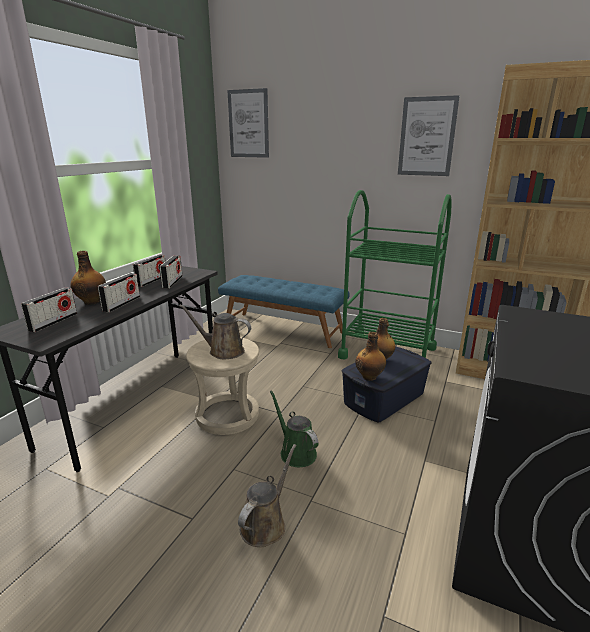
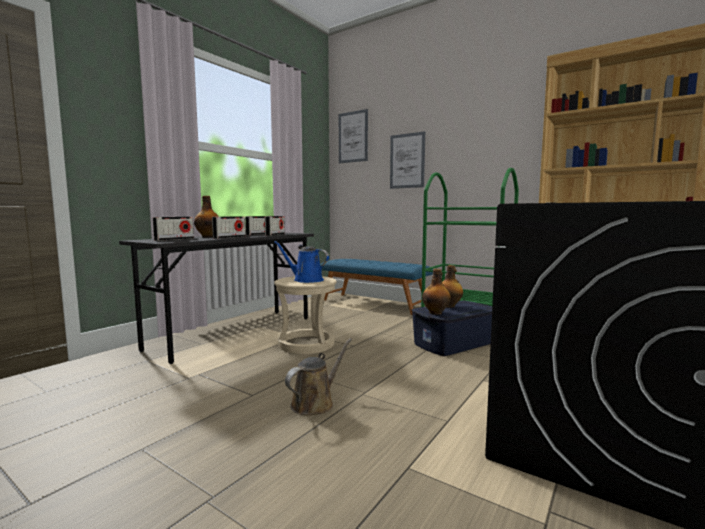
camera: 10 degrees right, 15 degrees down
(223, 351) = (305, 280): brown watering can -> blue watering can
(296, 452) = (359, 367): green watering can -> none
(427, 137) = (494, 130): picture -> picture (407, 161)

